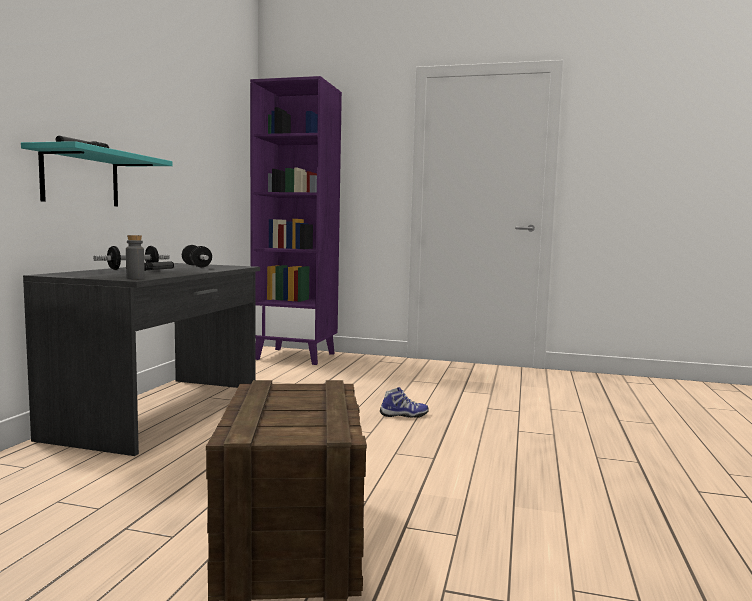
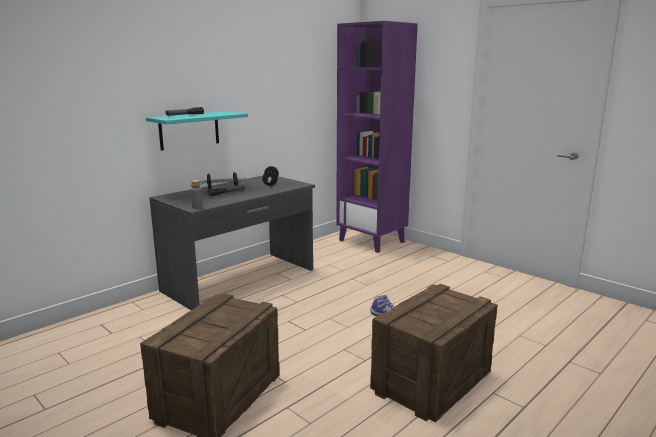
camera: 30 degrees right, 10 degrees up
(529, 461) = (431, 382): none -> crate

